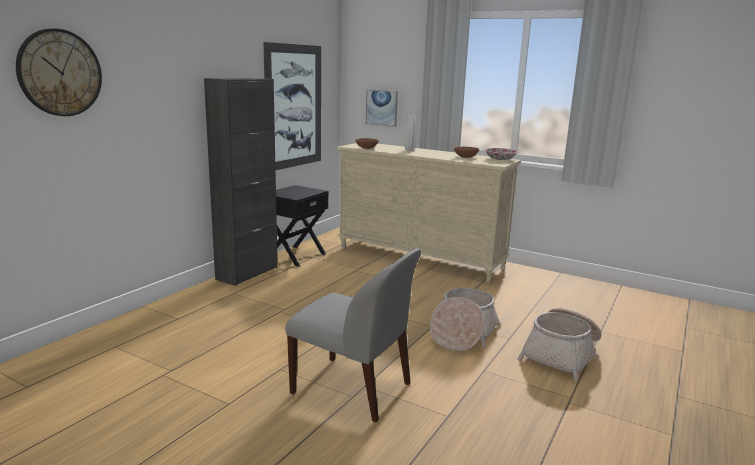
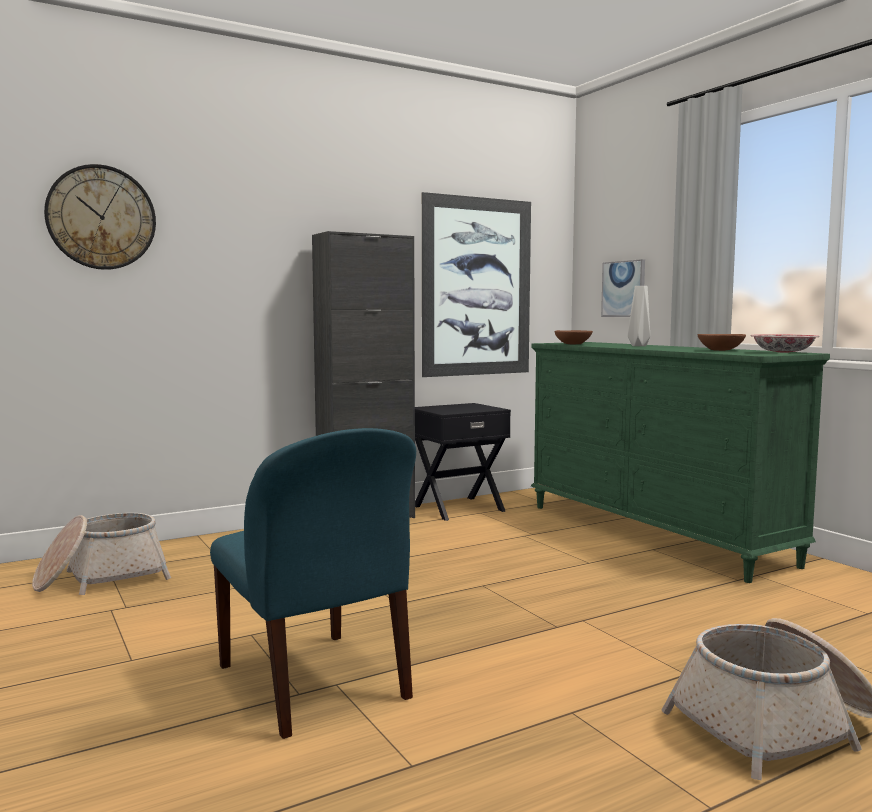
camera: 30 degrees right, 10 degrees down
(354, 389) = (315, 684): grey chair -> blue chair
(420, 258) = (653, 534): beige dresser -> green dresser
(462, 334) = (600, 648): basket -> basket (101, 578)

